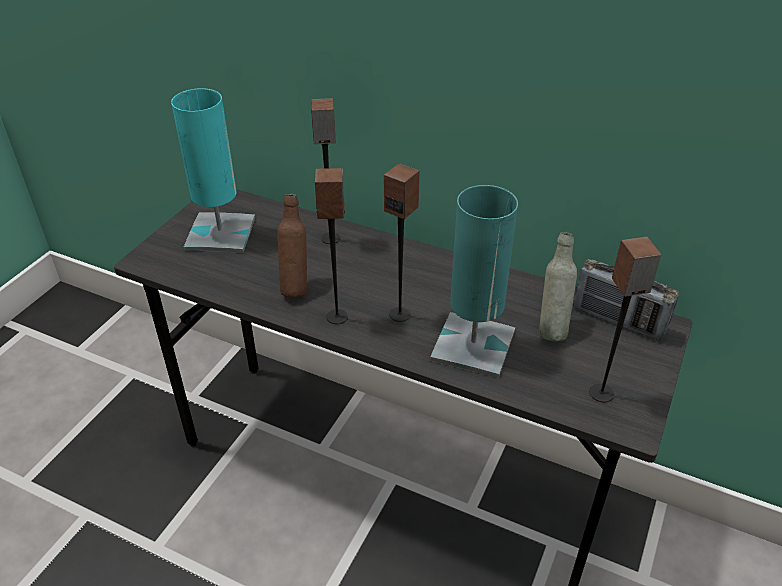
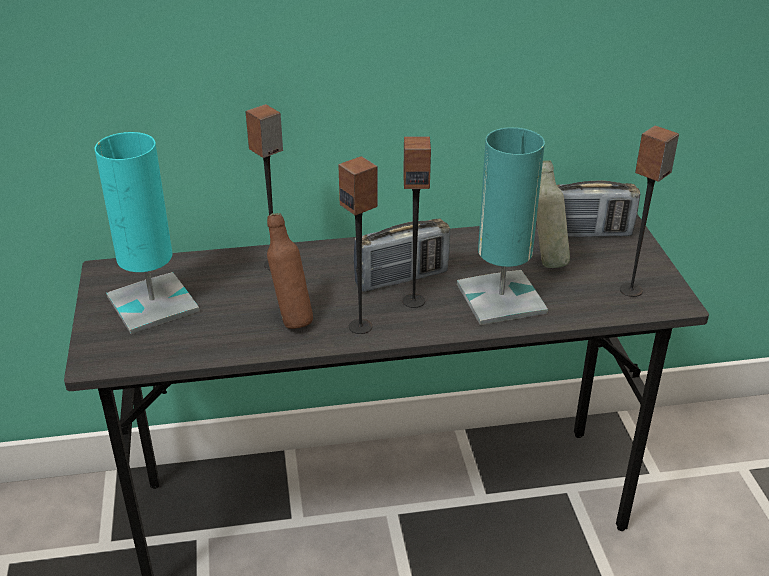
camera: 35 degrees left, 5 degrees down
(411, 291) = (401, 278): none -> radio

